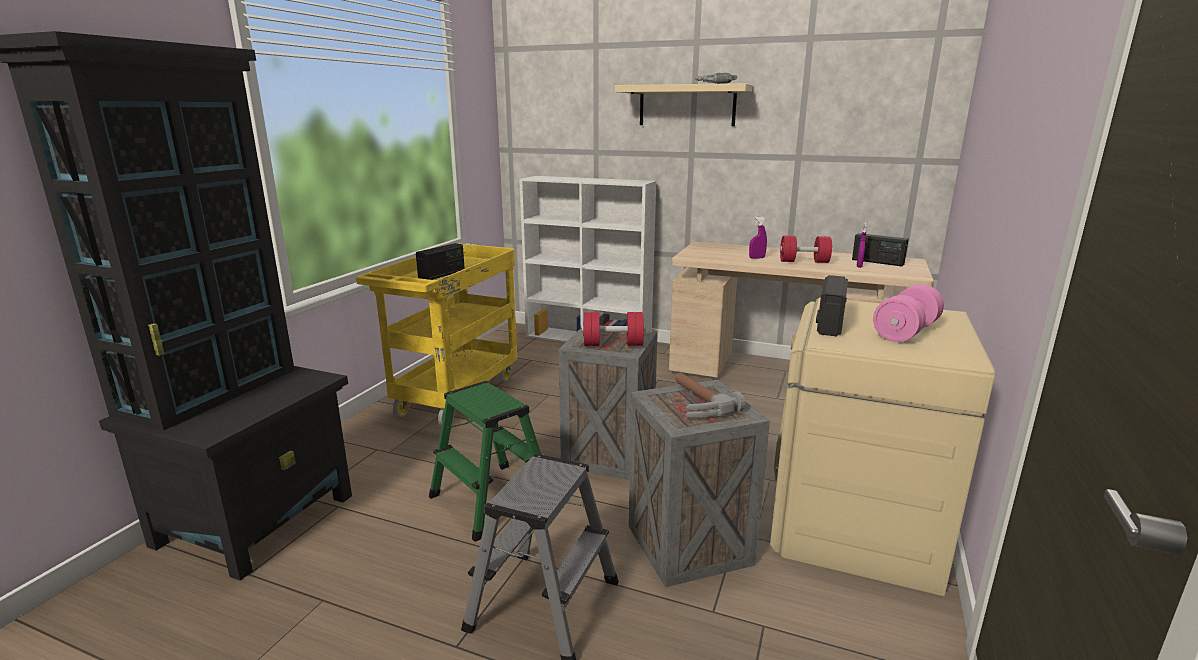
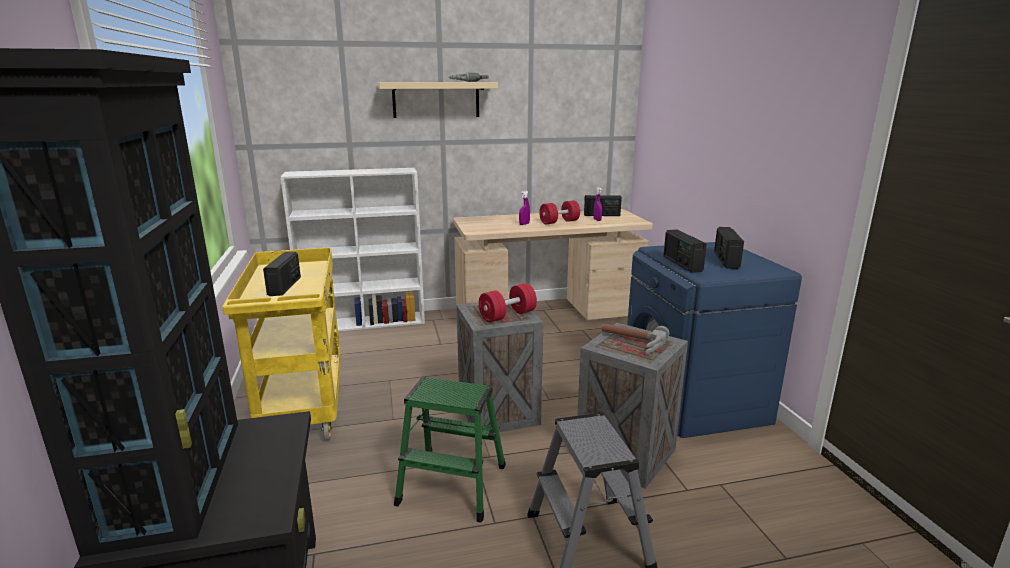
camera: 35 degrees left, 0 degrees up
(851, 523) = (692, 400): beige washing machine -> blue washing machine
(905, 332) = (725, 260): pink dumbbell -> radio

